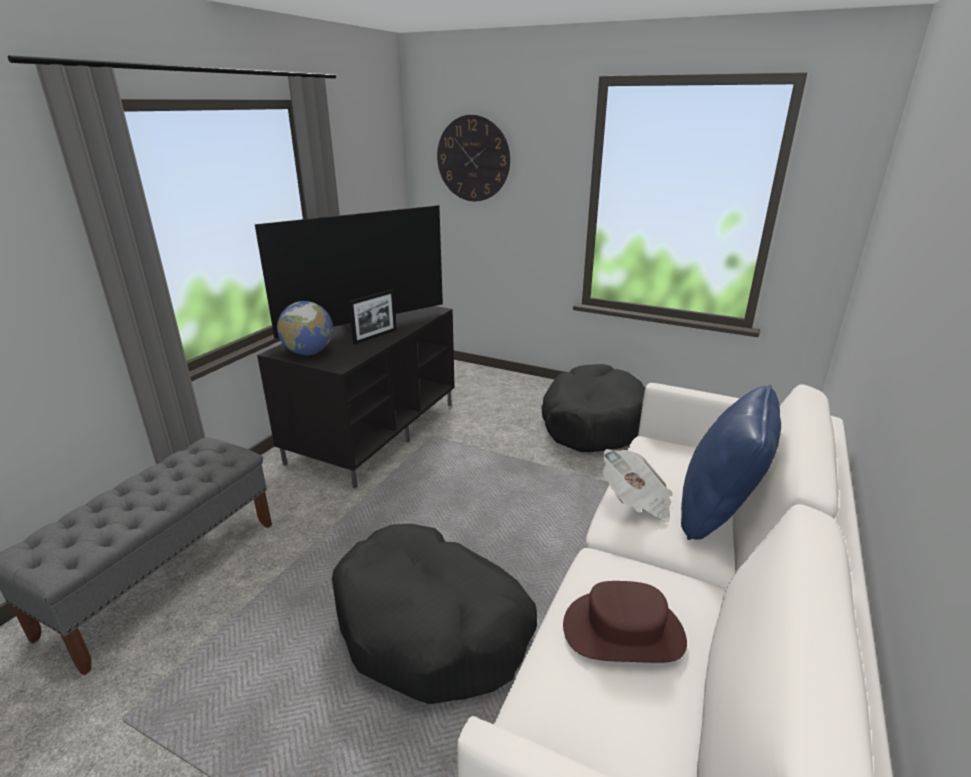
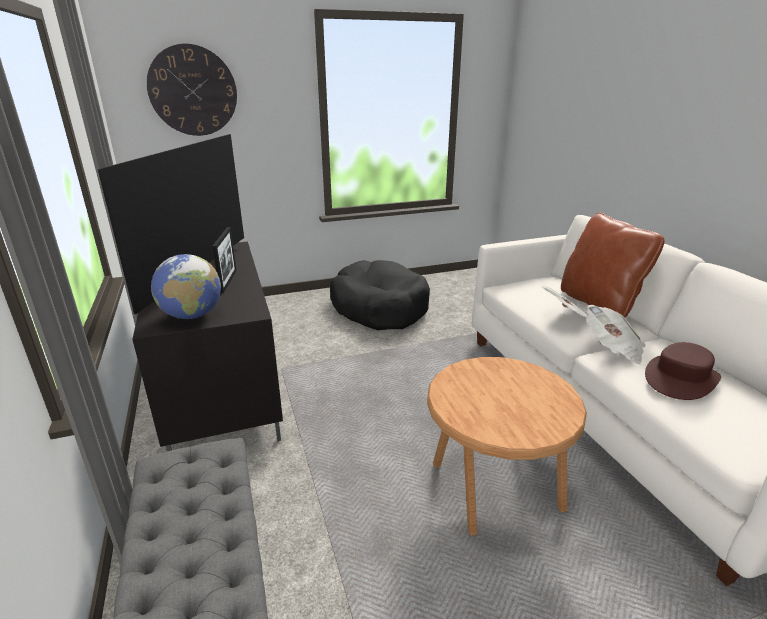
camera: 45 degrees left, 0 degrees up
(432, 626) = (493, 487): black dog bed -> brown side table
(619, 558) = (612, 348): none -> newspaper
(718, 511) = (599, 304): blue pillow -> brown pillow

